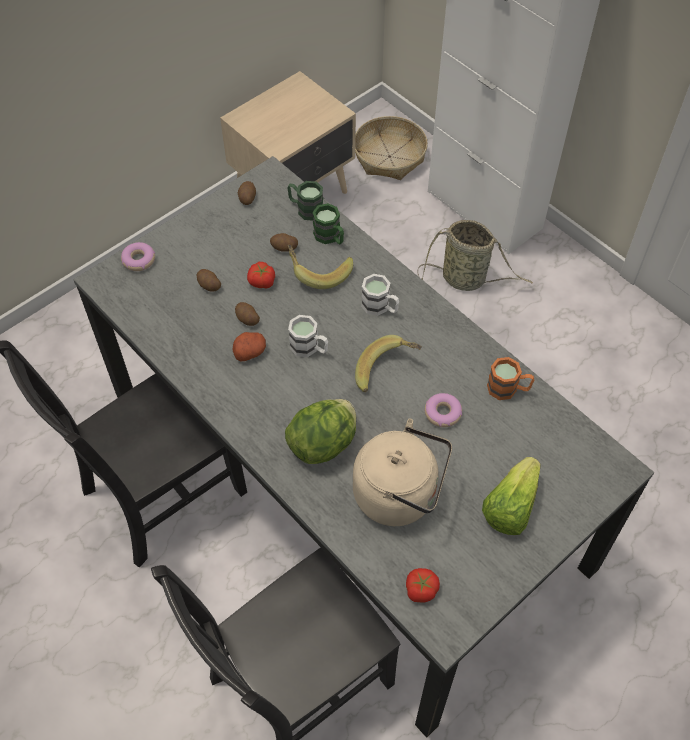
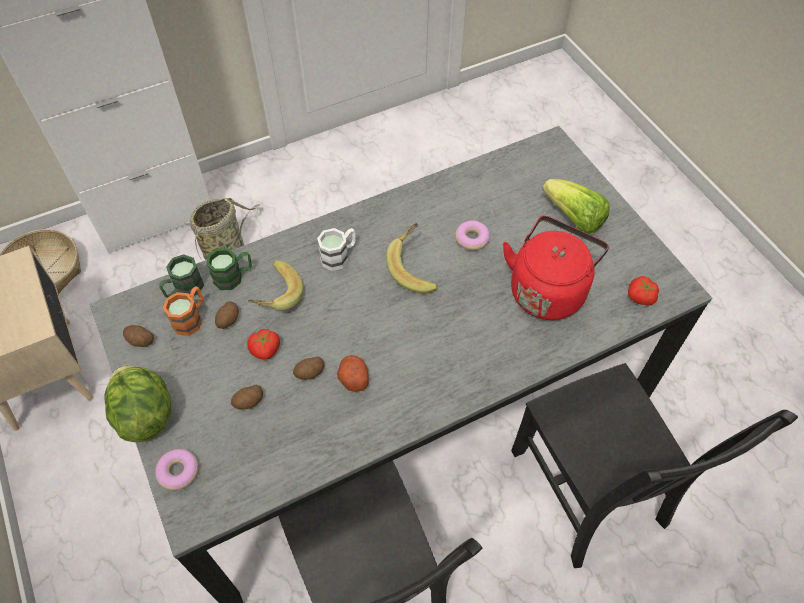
camera: 75 degrees left, 0 degrees up
(309, 348) = (367, 324): white mug -> none
(324, 443) = (481, 336): lettuce -> lettuce (145, 413)
(400, 495) = (548, 289): beige kettle -> red kettle
(508, 389) = (460, 188): orange mug -> orange mug (191, 318)

